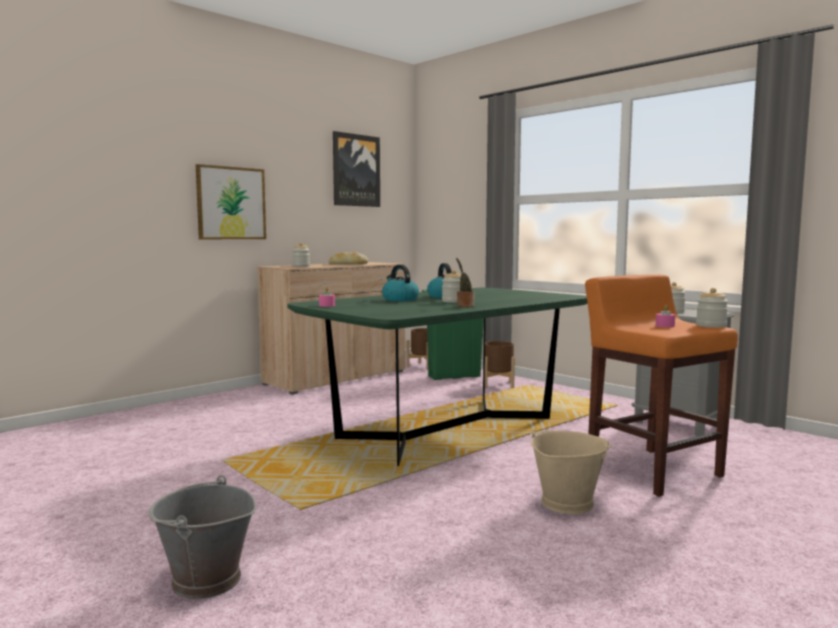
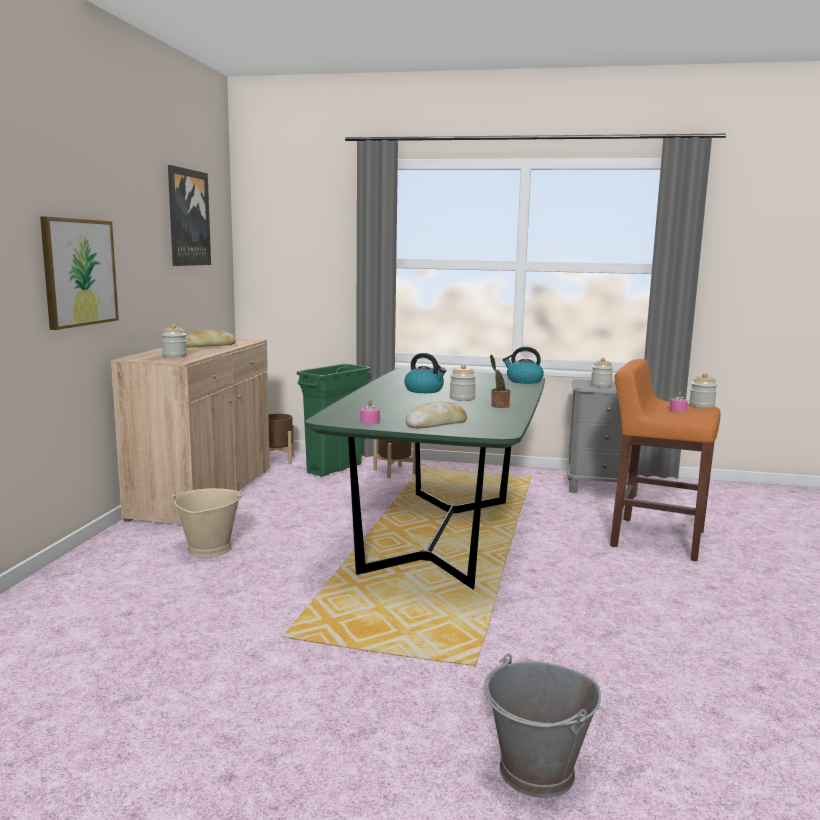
camera: 35 degrees left, 5 degrees up
(367, 309) = (436, 424): none -> bread
(399, 299) = (401, 401): kettle -> kettle (523, 381)
(566, 502) = (653, 586): beige bucket -> beige bucket (208, 548)

